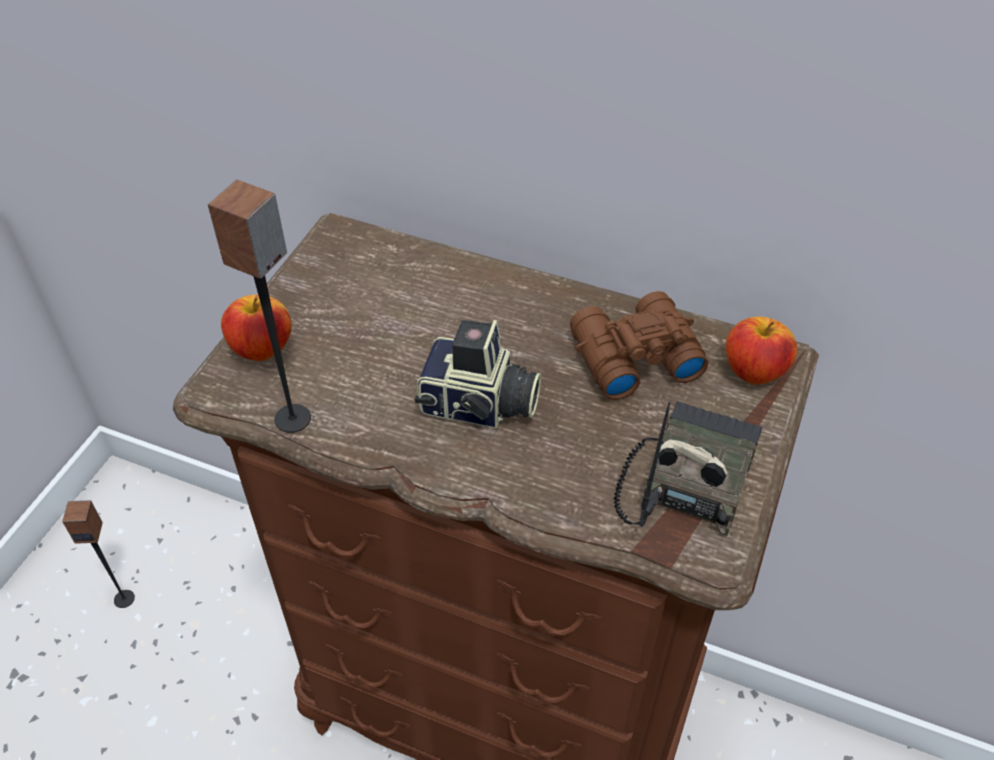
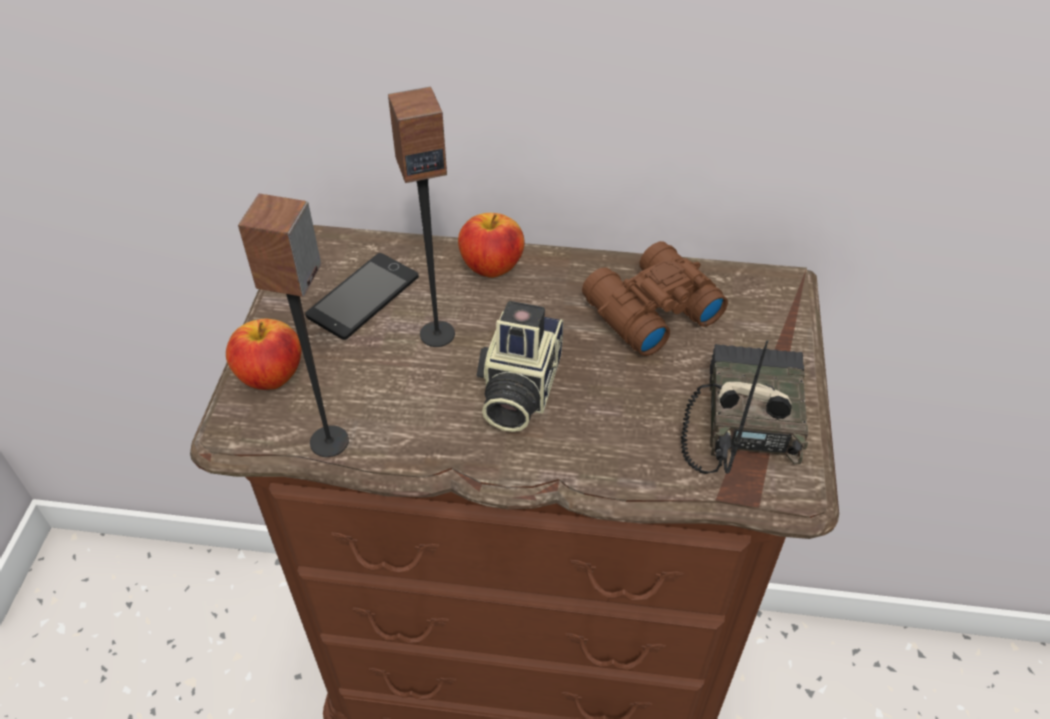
camera: 15 degrees left, 0 degrees up
(124, 598) = (106, 674): speaker -> speaker (437, 333)
(368, 292) = (363, 296): none -> phone
(479, 406) = (517, 389): camera -> camera turned 105 degrees clockwise
(754, 371) = (766, 302): apple -> apple (491, 266)

